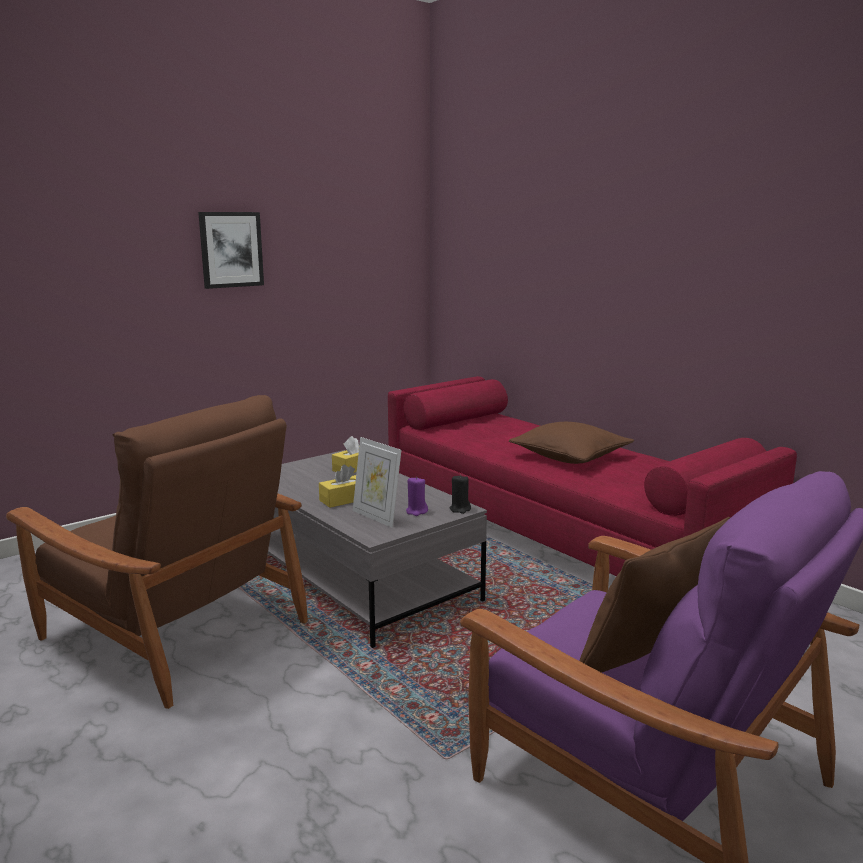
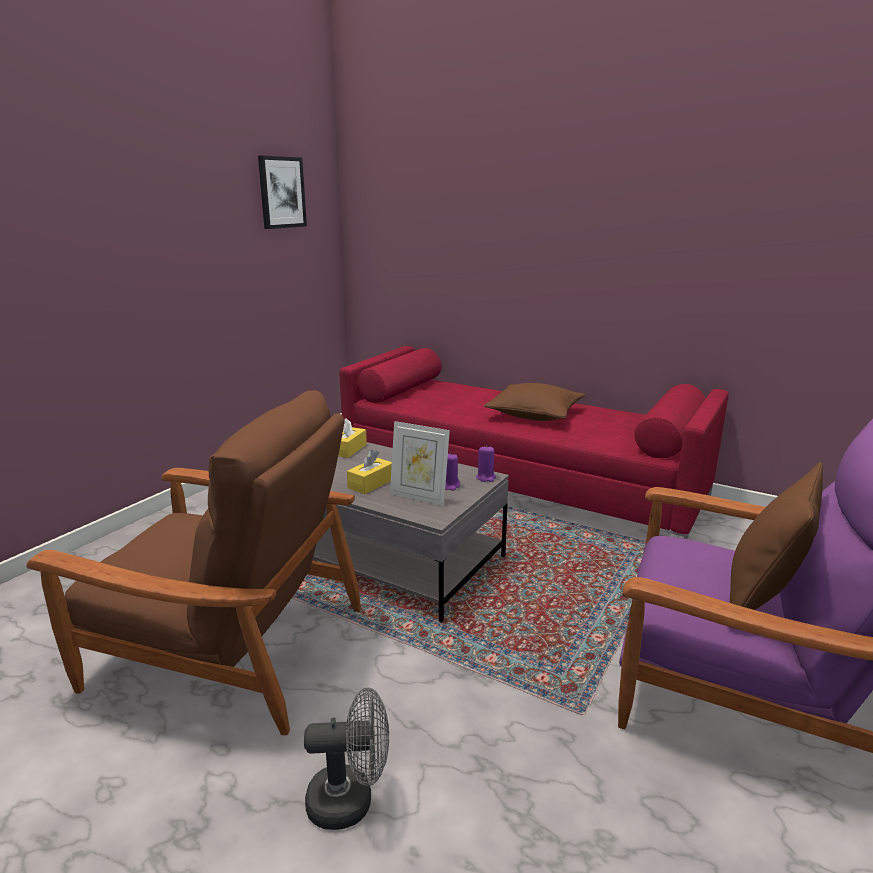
camera: 20 degrees left, 5 degrees up
(181, 772) = (351, 800): none -> grey fan
(231, 249) = (167, 230): picture -> picture (281, 192)
(460, 509) = (486, 477): black candle -> purple candle

